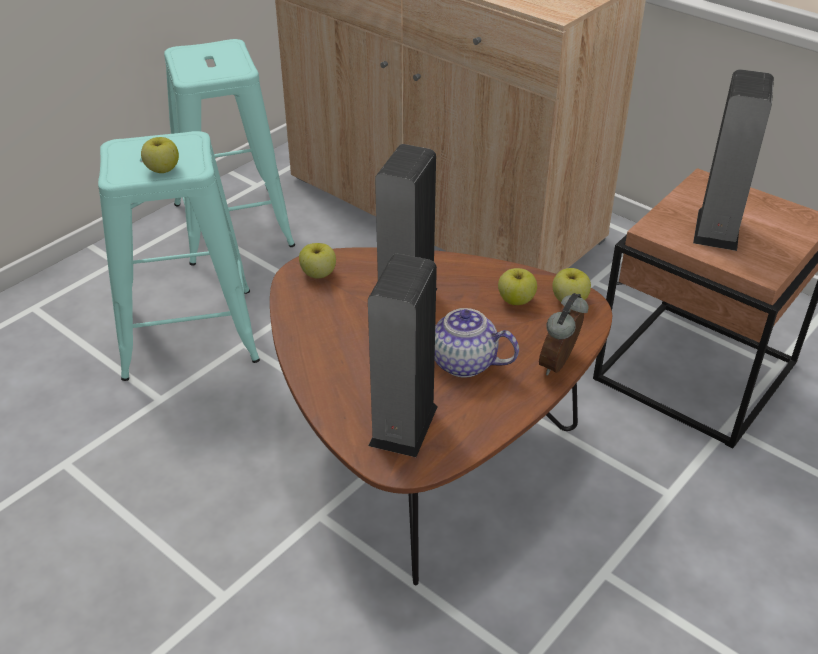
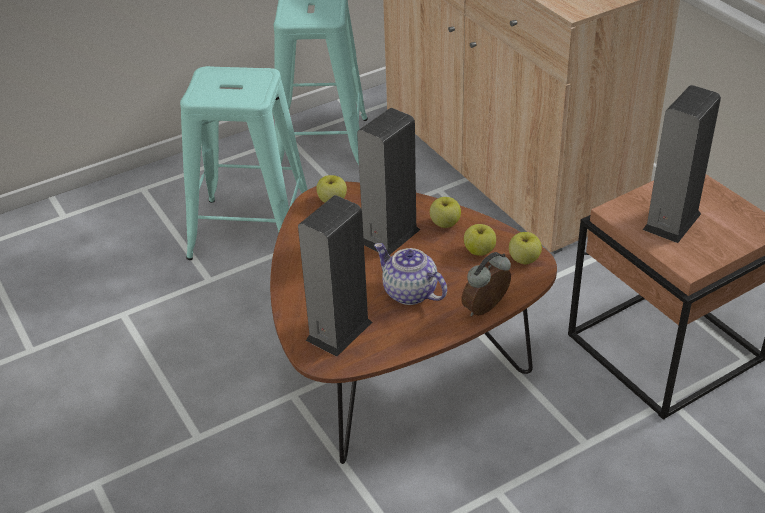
camera: 20 degrees right, 0 degrees up
(162, 169) = (231, 97): apple -> apple (445, 223)

